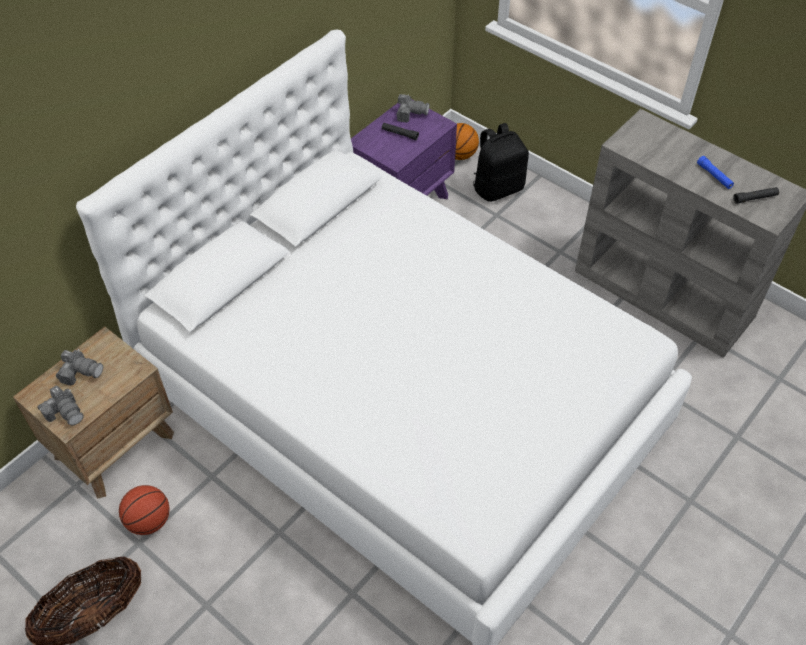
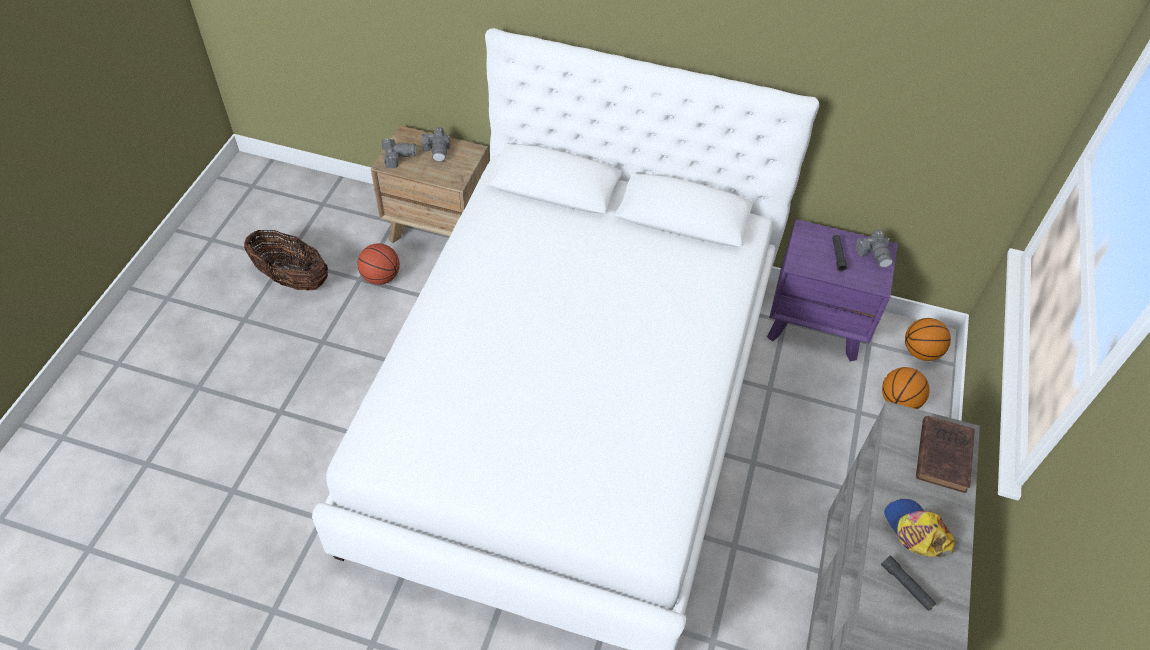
camera: 65 degrees right, 0 degrees up
(65, 412) = (397, 157): camera -> camera turned 120 degrees counterclockwise
(498, 188) = (899, 401): black backpack -> basketball
(658, 136) = (943, 454): none -> brown book
(714, 176) = (915, 531): blue flashlight -> cap

